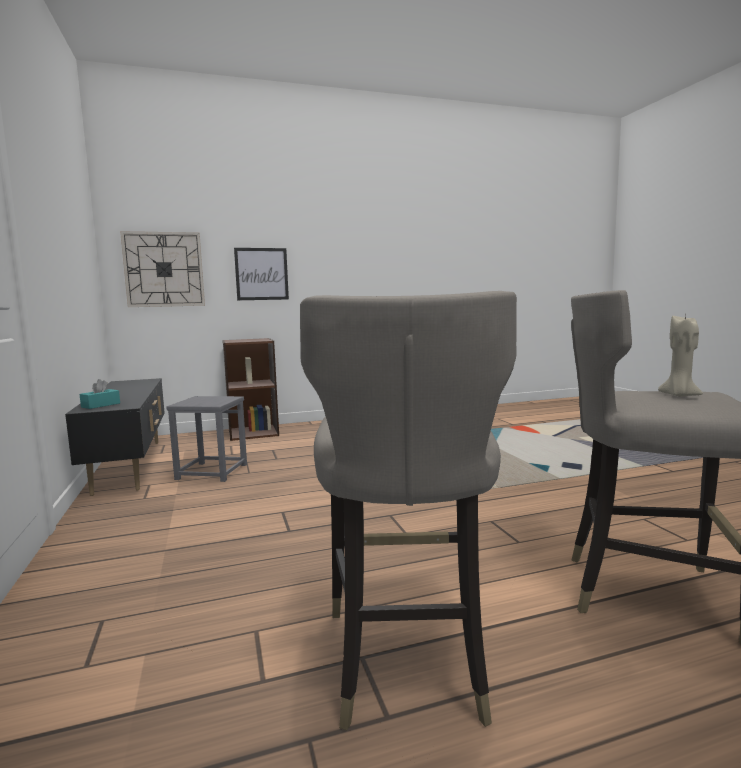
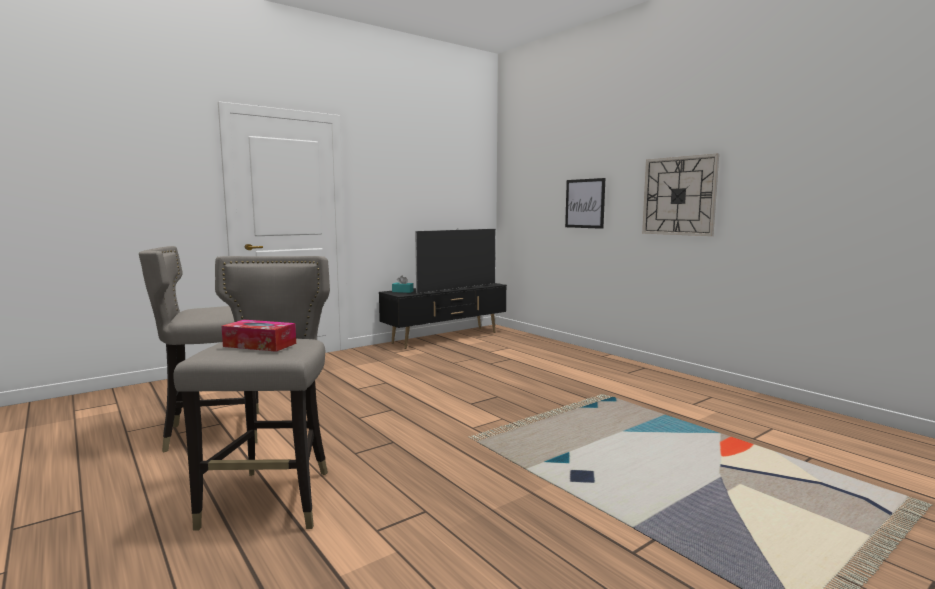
camera: 70 degrees right, 0 degrees up
(143, 389) = (457, 288): none -> television
(164, 269) = (525, 200): wall clock -> wall clock (679, 196)
(211, 472) = (447, 355): grey stool -> none
(253, 432) = (550, 346): brown bookcase -> none
(679, 395) = (260, 345): beige candle -> tissue box

